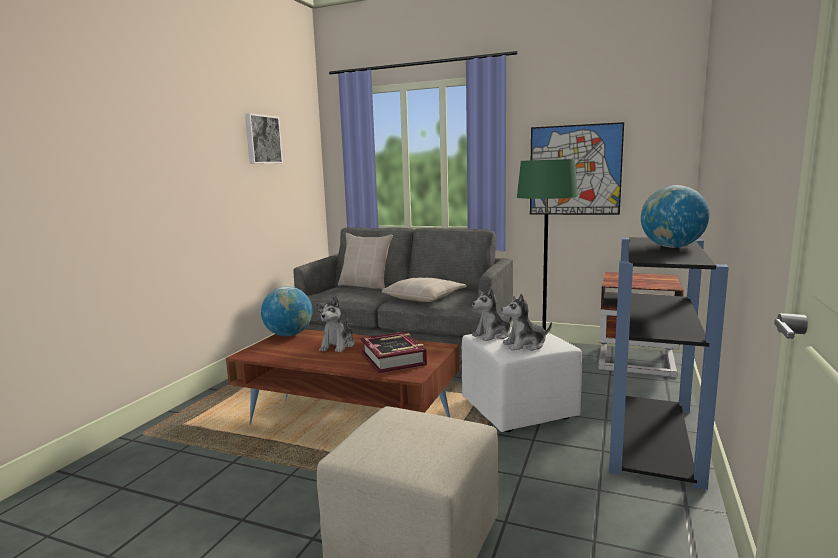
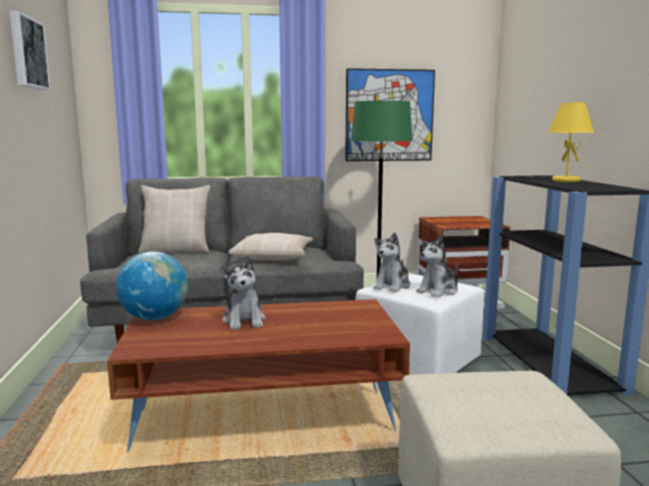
camera: 30 degrees left, 0 degrees up
(393, 359) = (336, 324): book -> none
(671, 247) = (565, 181): globe -> yellow table lamp

